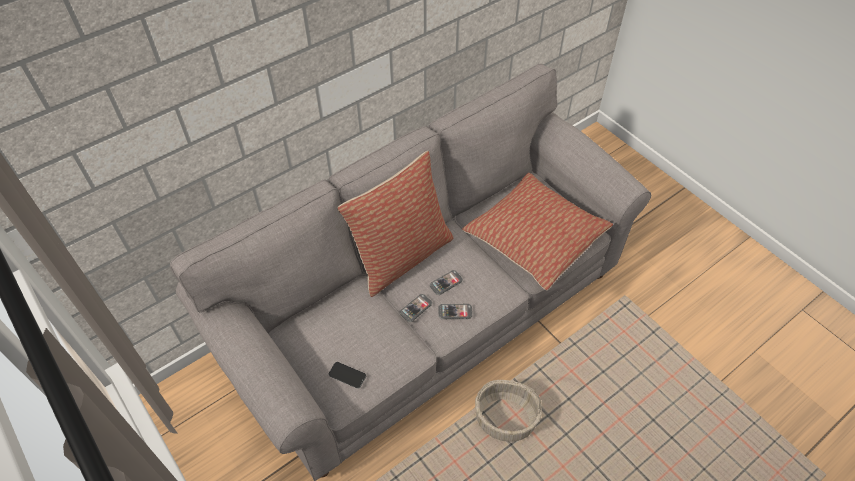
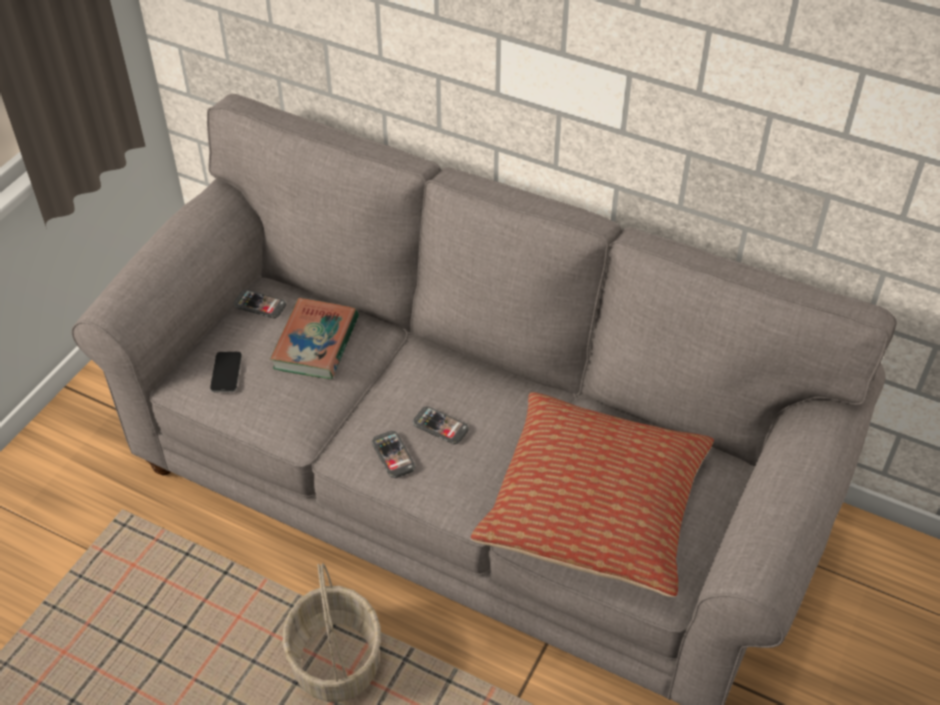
camera: 65 degrees right, 5 degrees down
(351, 319) = (316, 343): none -> book
(401, 256) = (461, 358): pillow -> none
(416, 308) = (375, 408): phone -> phone (260, 305)

